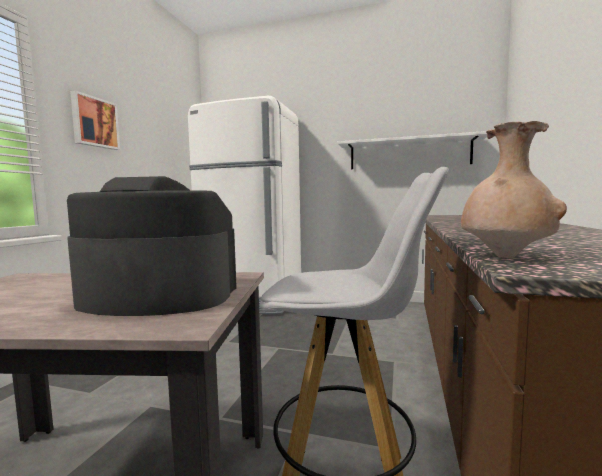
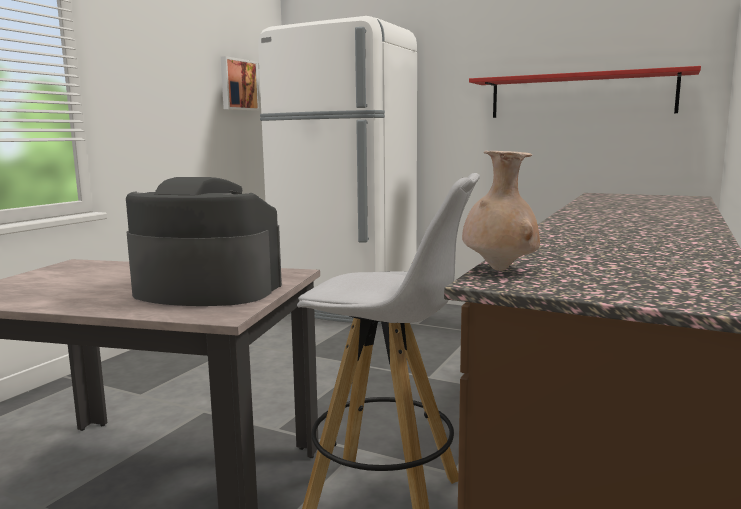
camera: 10 degrees right, 5 degrees up
(94, 122) = (140, 67): picture -> picture (238, 85)
(409, 154) = (580, 96): white shelf -> red shelf

